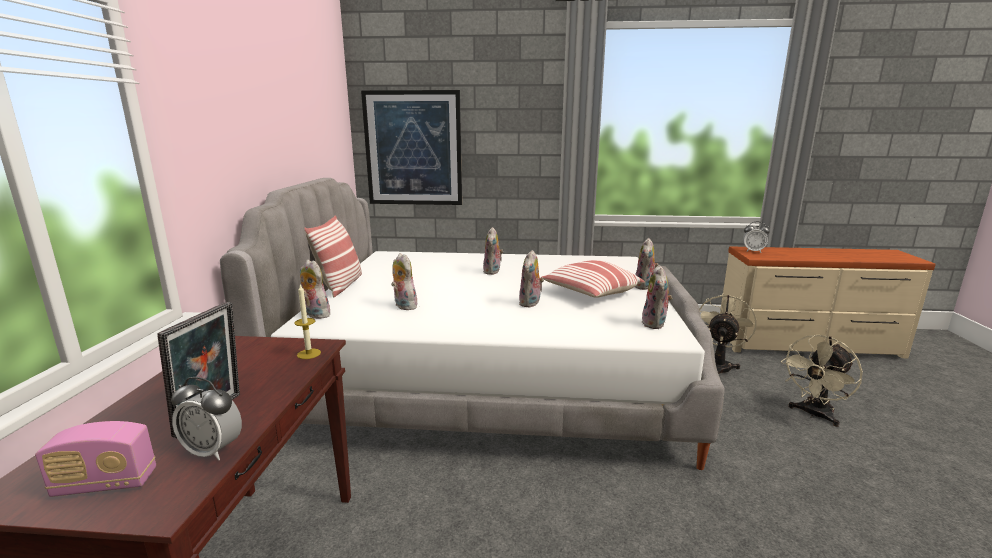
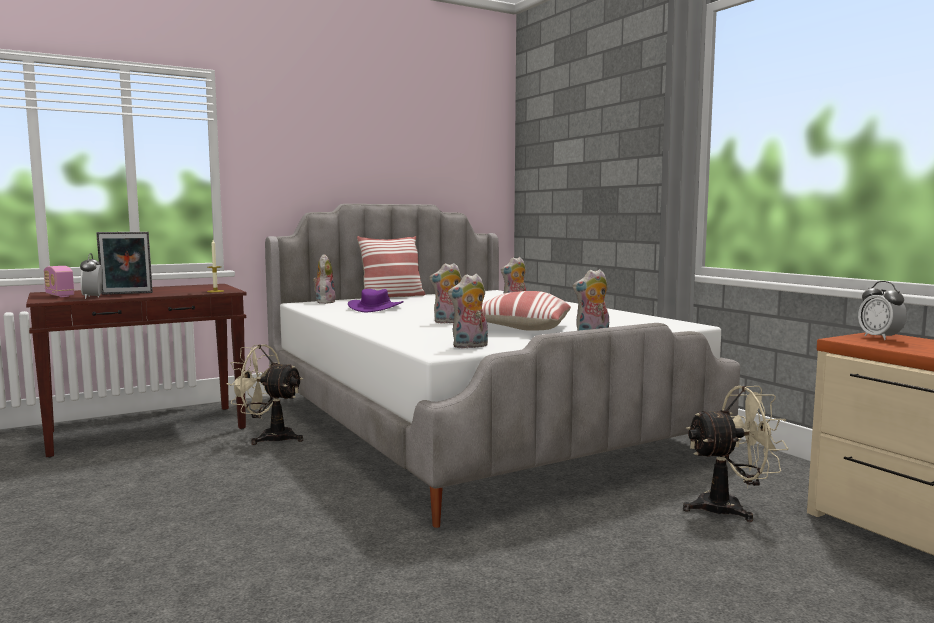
camera: 55 degrees right, 10 degrees down
(403, 306) = (376, 308): plush toy -> purple hat
(413, 149) = (552, 183): picture -> none
(813, 414) = (695, 582): beige fan -> beige fan (269, 437)

